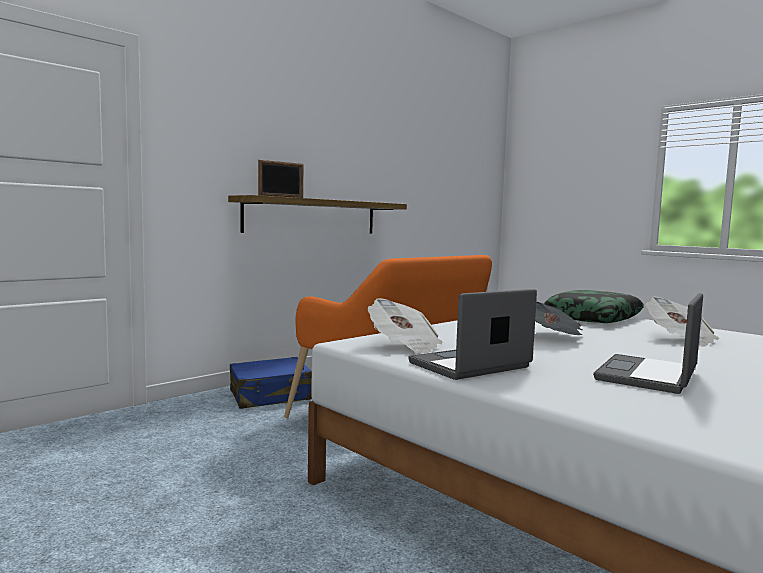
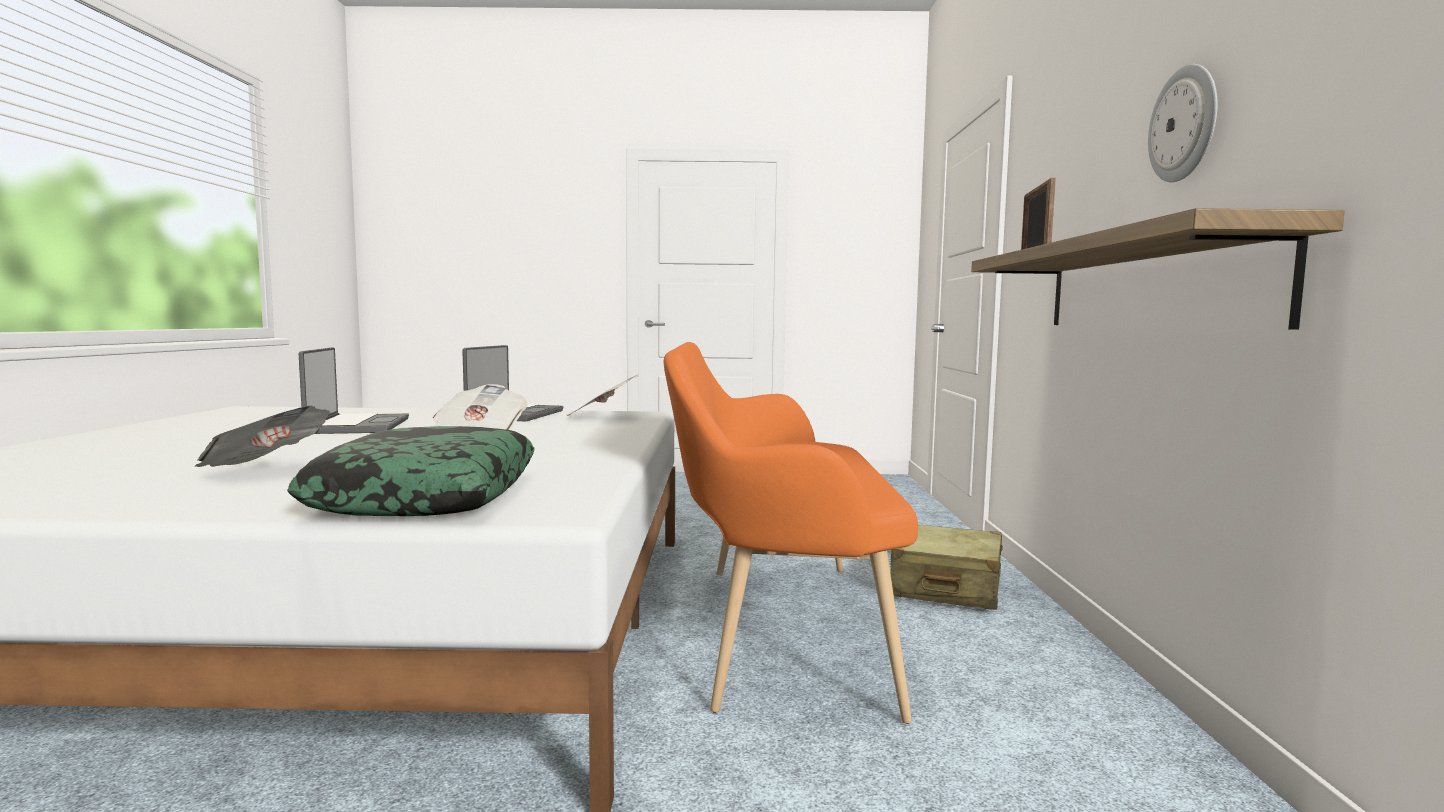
camera: 135 degrees right, 0 degrees up
(270, 396) = (946, 587): blue suitcase -> beige suitcase
(326, 159) = (1184, 124): none -> wall clock

